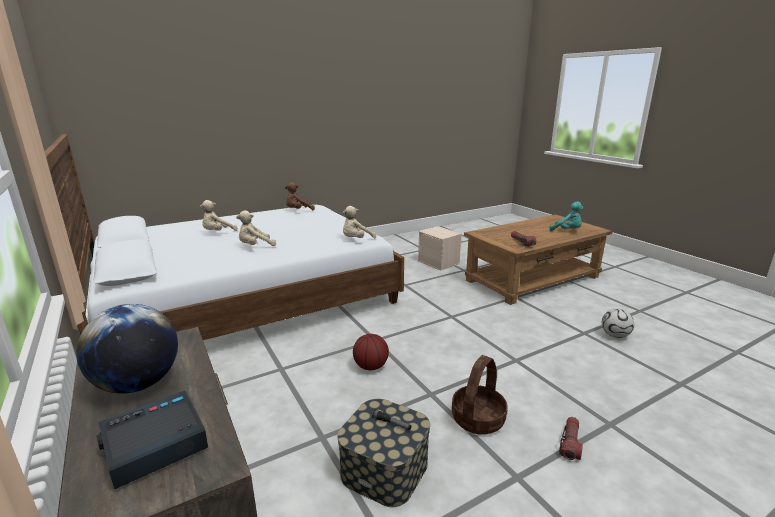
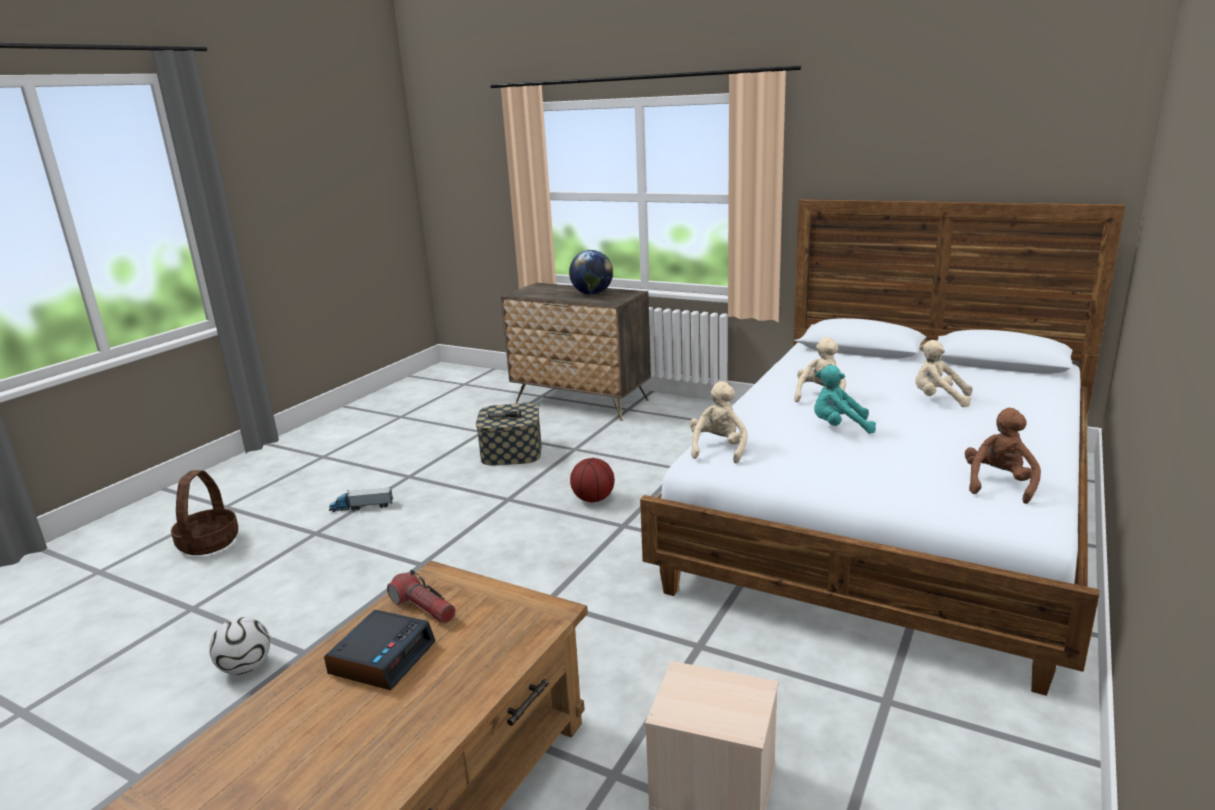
camera: 150 degrees right, 0 degrees up
(154, 446) = (547, 291): alarm clock -> alarm clock (382, 658)
(218, 232) = (938, 399): beige plush toy -> beige plush toy turned 75 degrees counterclockwise
(478, 419) = (451, 496): basket -> basket (208, 542)
(567, 231) = (279, 733): turquoise plush toy -> turquoise plush toy (839, 427)
(570, 443) = (361, 507): flashlight -> toy truck

